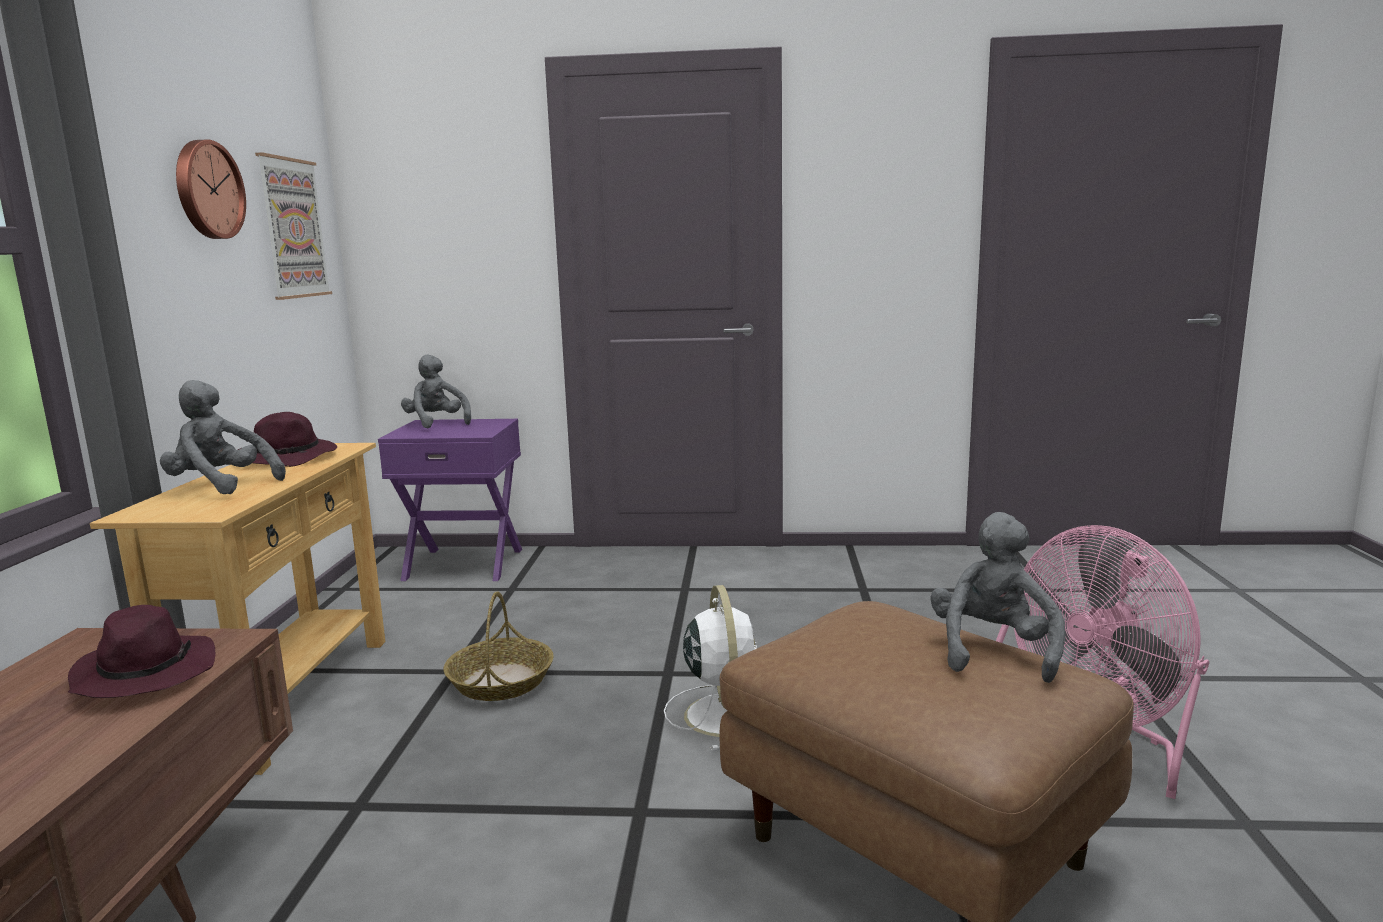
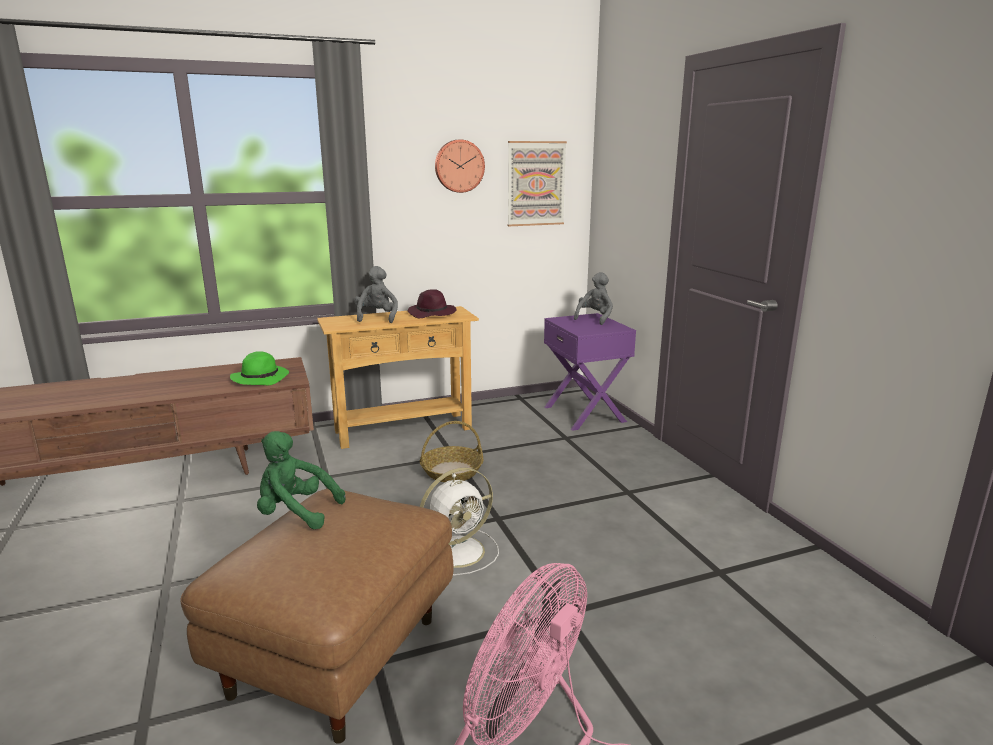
camera: 65 degrees right, 5 degrees up
(144, 674) = (261, 378): purple hat -> green hat
(833, 676) = (296, 513): none -> green plush toy
(993, 650) = (348, 564): grey plush toy -> none

